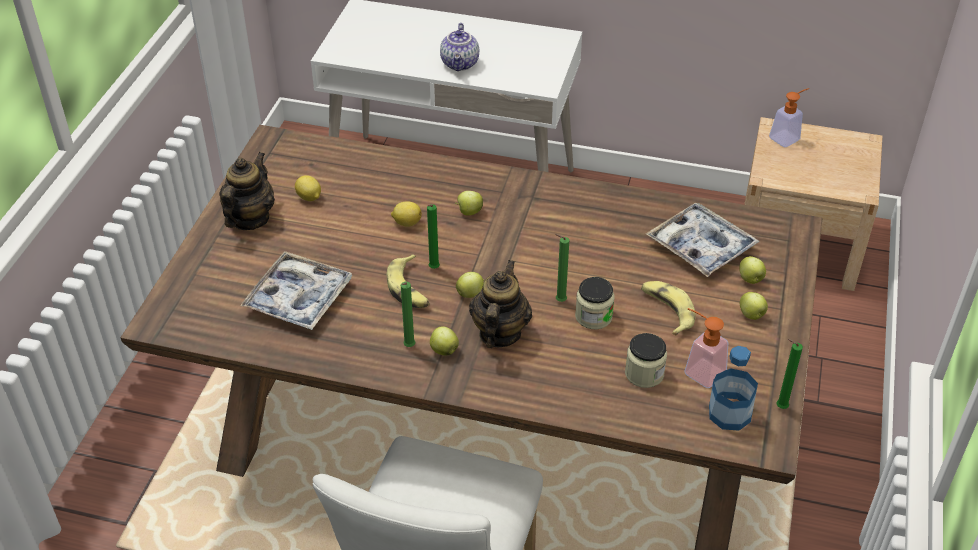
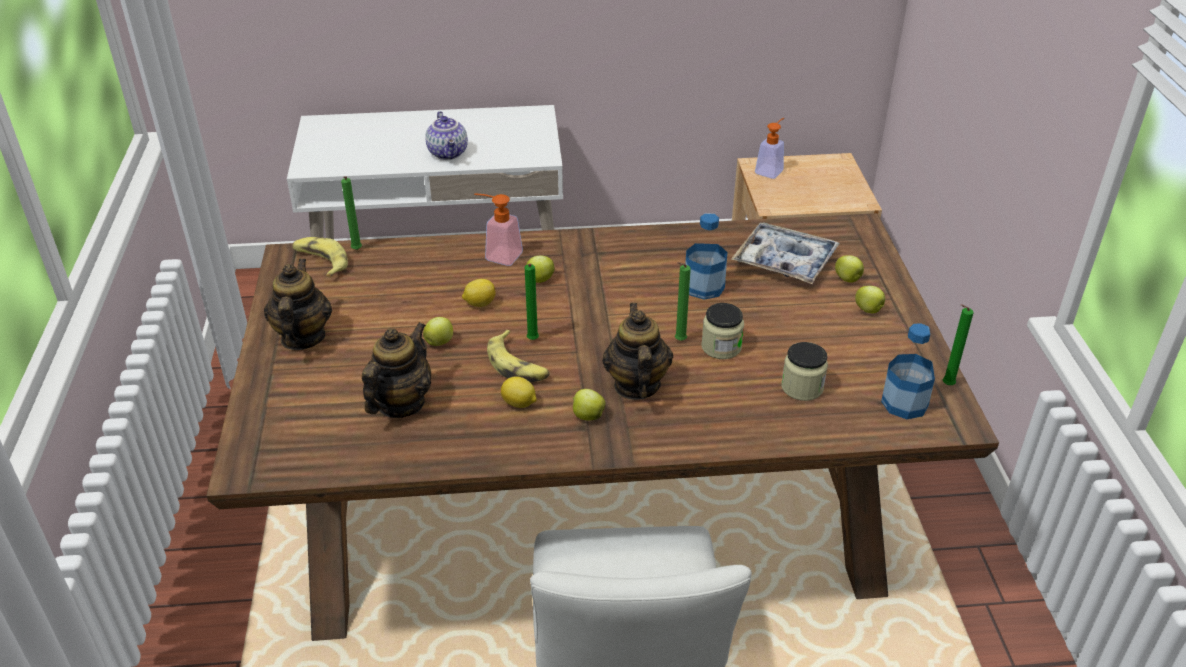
camera: 20 degrees left, 5 degrees down
(298, 298) = (400, 403): tray -> teapot
(309, 198) = (360, 302): lemon -> lemon (519, 404)
(408, 347) = (548, 422): green candle -> green candle (356, 251)
(470, 294) = (585, 355): apple -> apple (440, 342)
(611, 254) = (704, 287): none -> bottle
(666, 311) = (788, 325): banana -> banana (321, 262)
(699, 370) = (851, 371): soap dispenser -> soap dispenser (498, 255)

